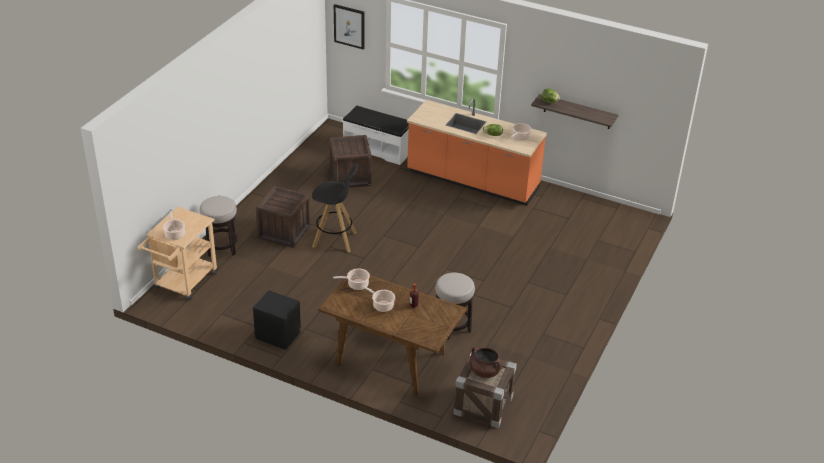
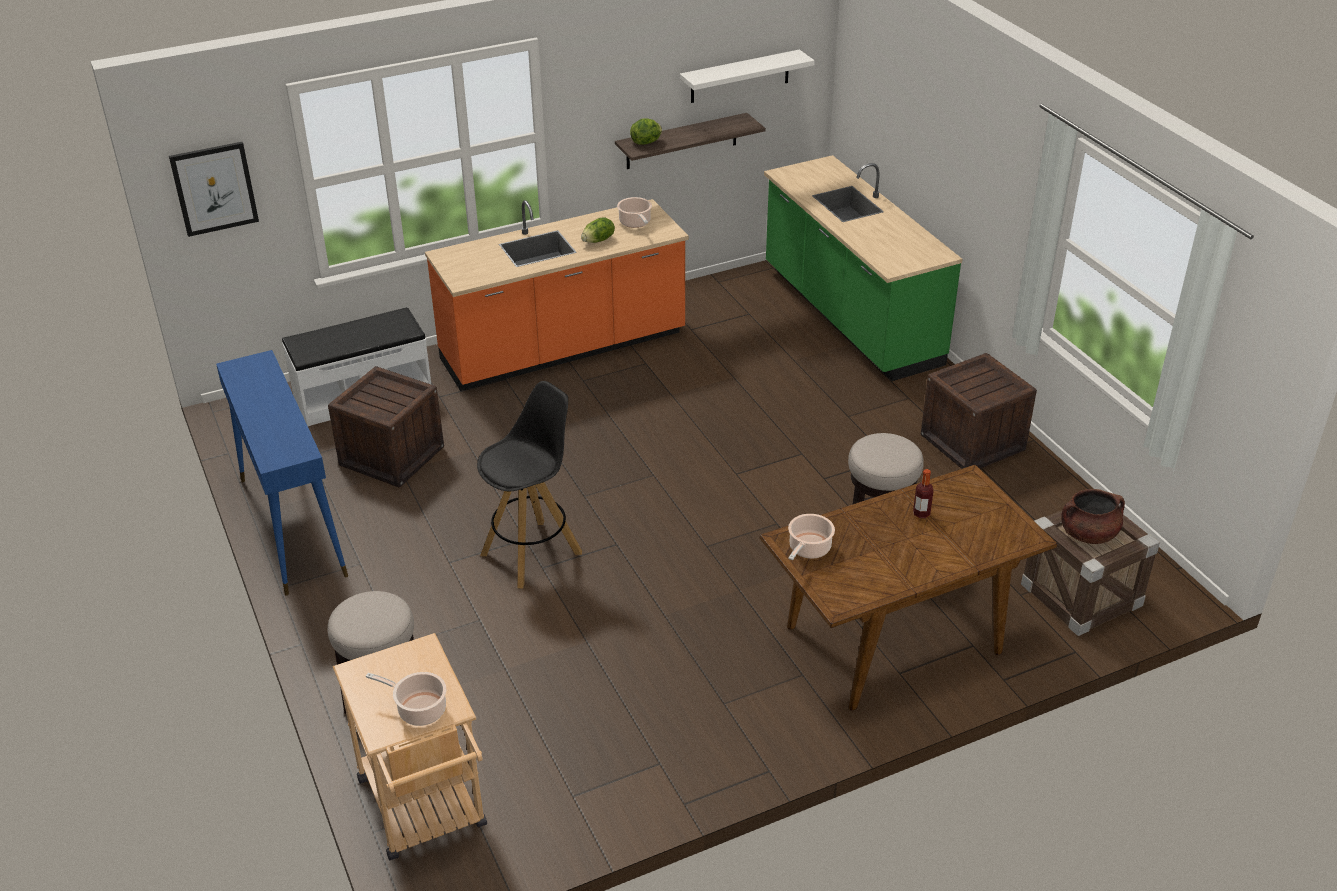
camera: 50 degrees left, 0 degrees up
(278, 335) = (707, 747): black nightstand -> none
(284, 232) = (440, 602): crate -> crate (972, 442)
(285, 176) = (292, 526): none -> blue console table
(382, 305) = (890, 547): cooking pot -> none
(608, 249) = (849, 316): none -> green counter
(616, 93) = (740, 76): none -> white shelf

